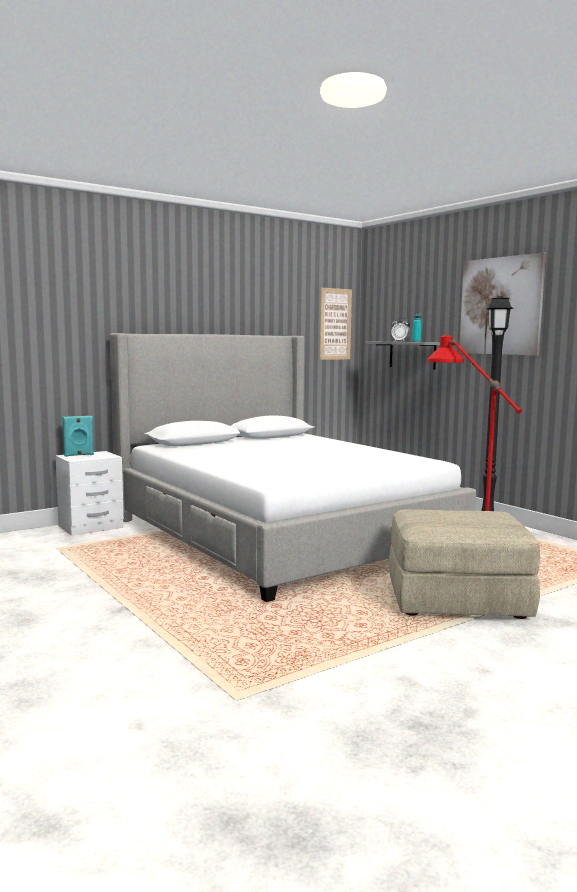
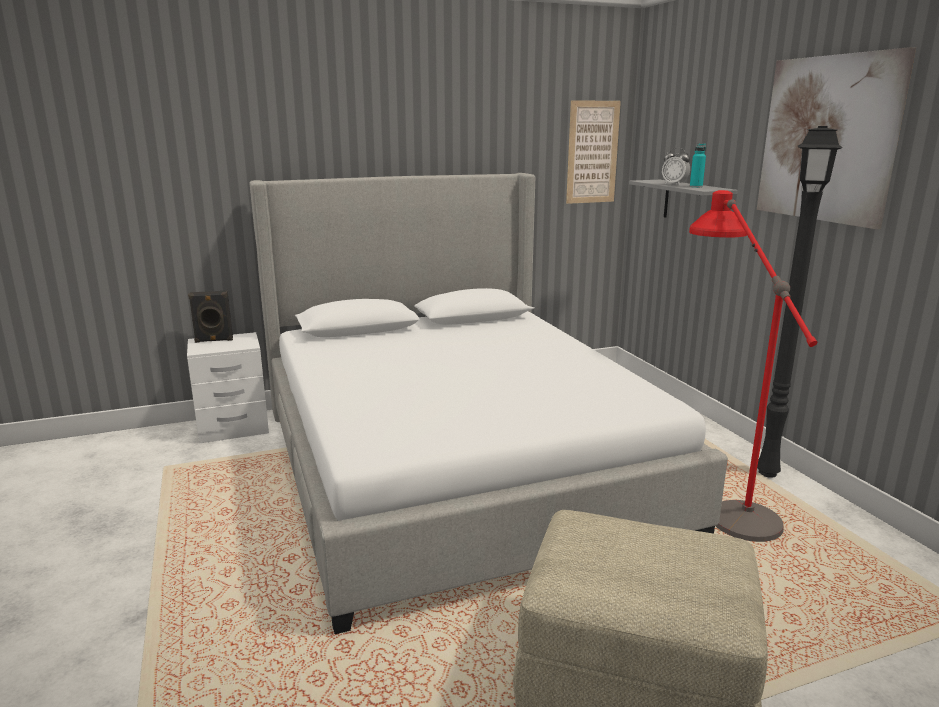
camera: 15 degrees right, 10 degrees up
(79, 455) = (214, 340): turquoise speaker -> black speaker

